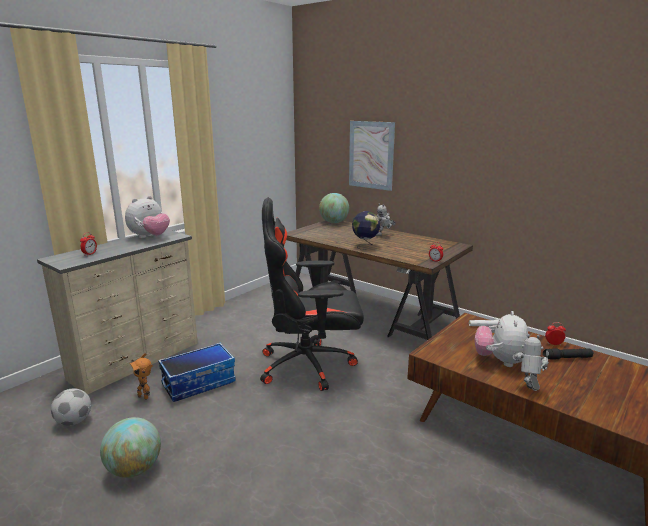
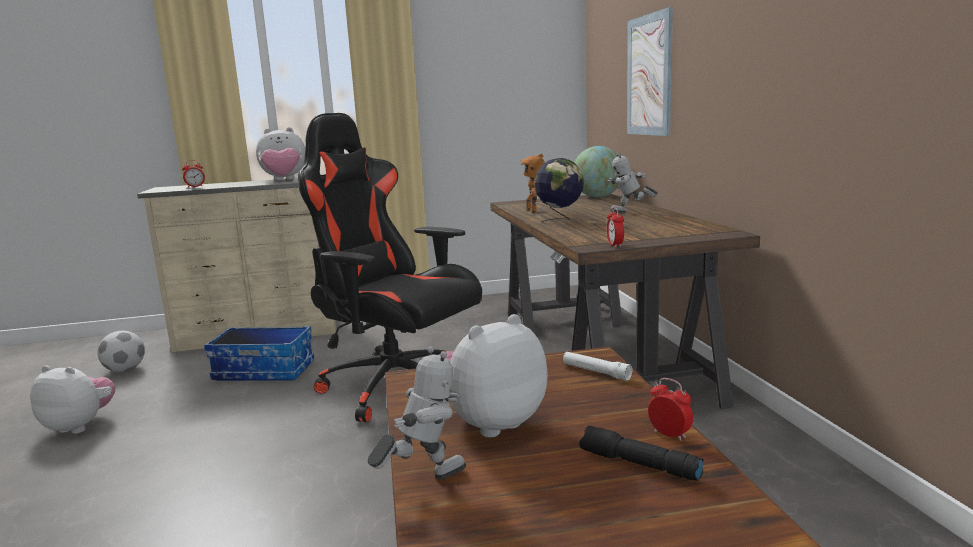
camera: 40 degrees right, 5 degrees down
(134, 469) = (80, 426): globe -> plush toy
(144, 396) = (204, 367): toy robot -> toy robot (533, 211)

